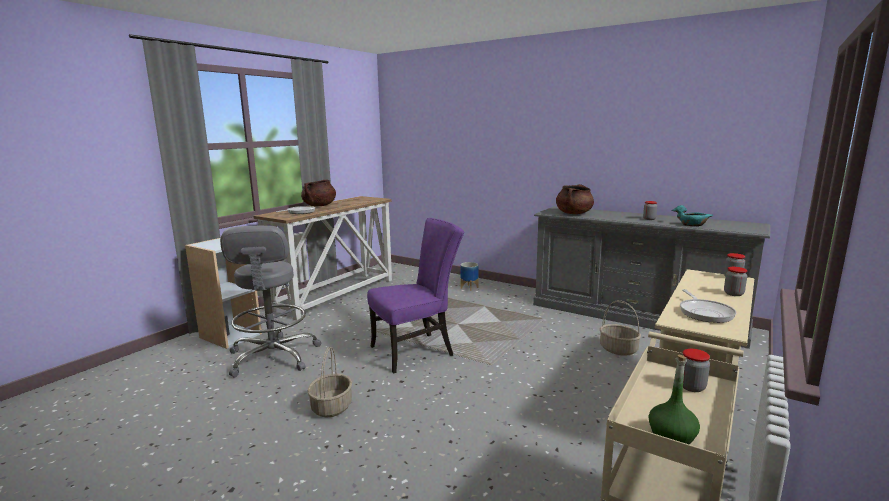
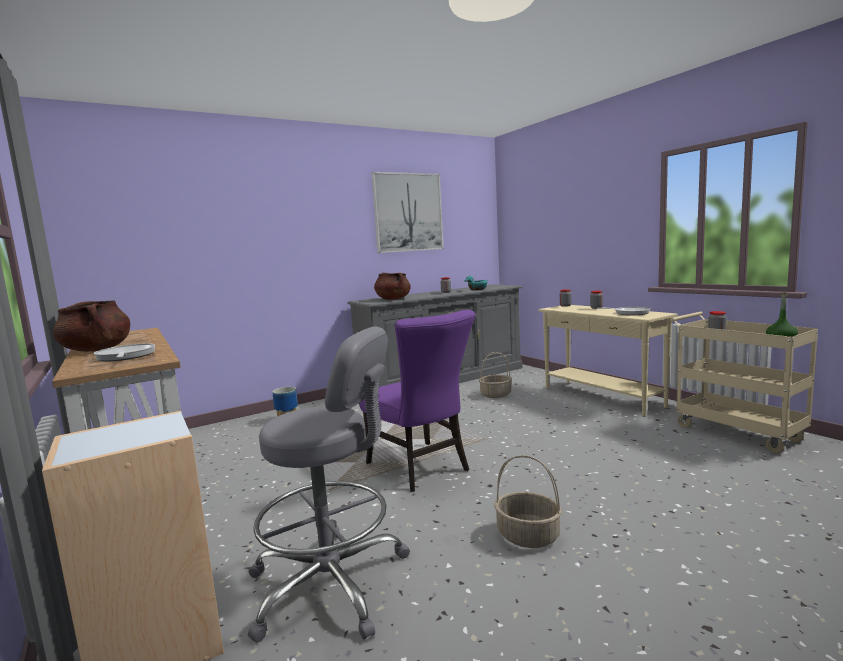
camera: 65 degrees left, 5 degrees down
(417, 350) = (422, 468): purple chair -> purple chair turned 150 degrees clockwise
(640, 120) = (408, 212): none -> picture

